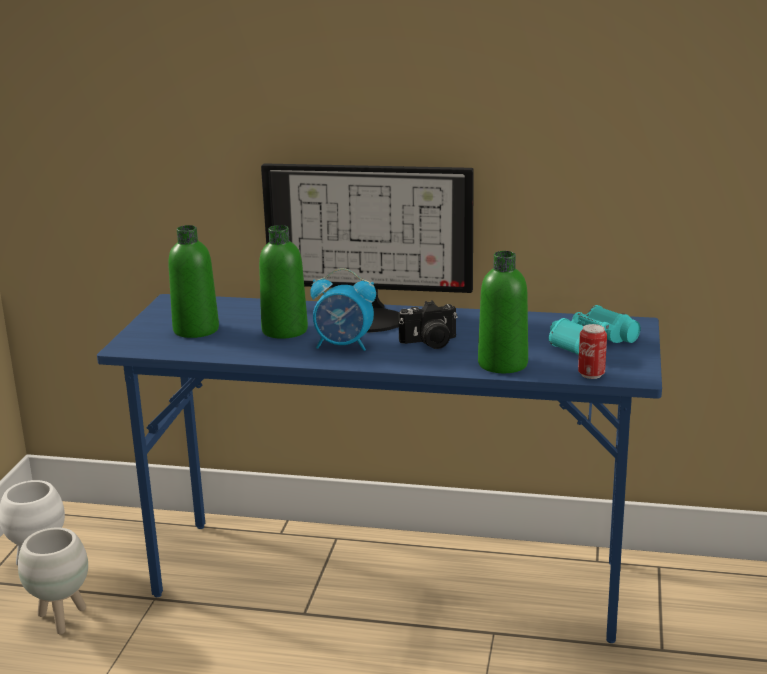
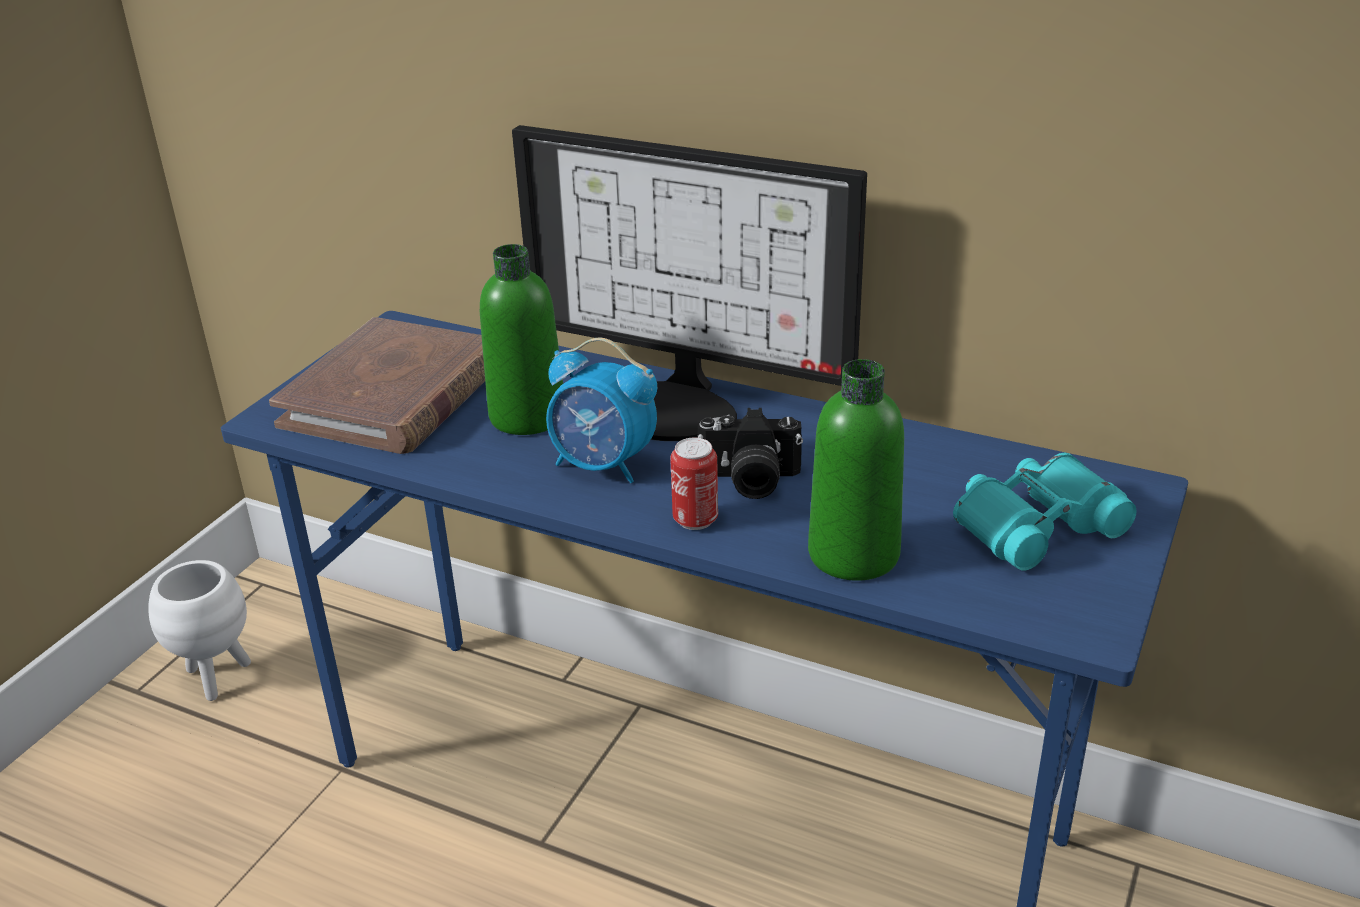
camera: 15 degrees right, 10 degrees up
(61, 619) = (204, 782): white planter -> none
(196, 330) = (394, 395): green bottle -> brown book
(591, 374) = (1007, 609): can -> can (695, 520)

